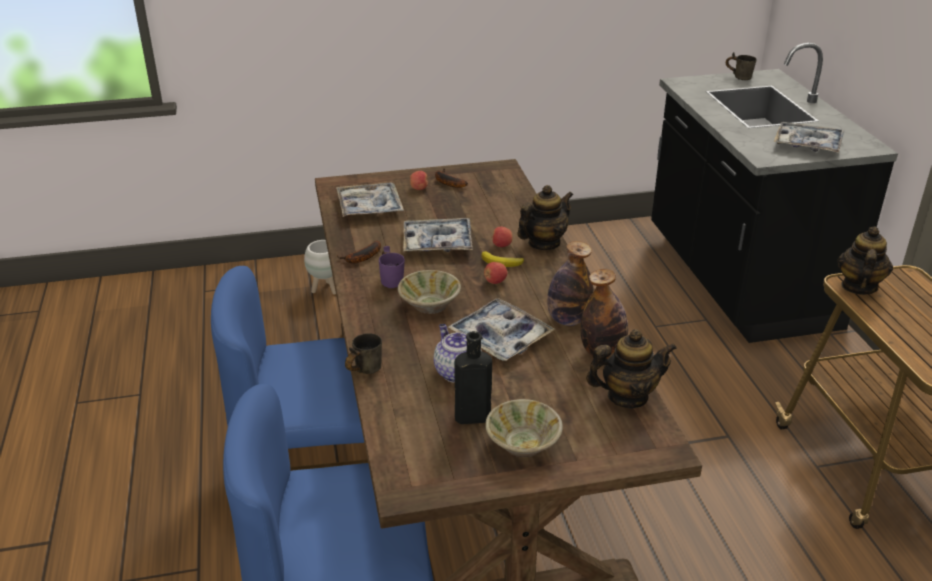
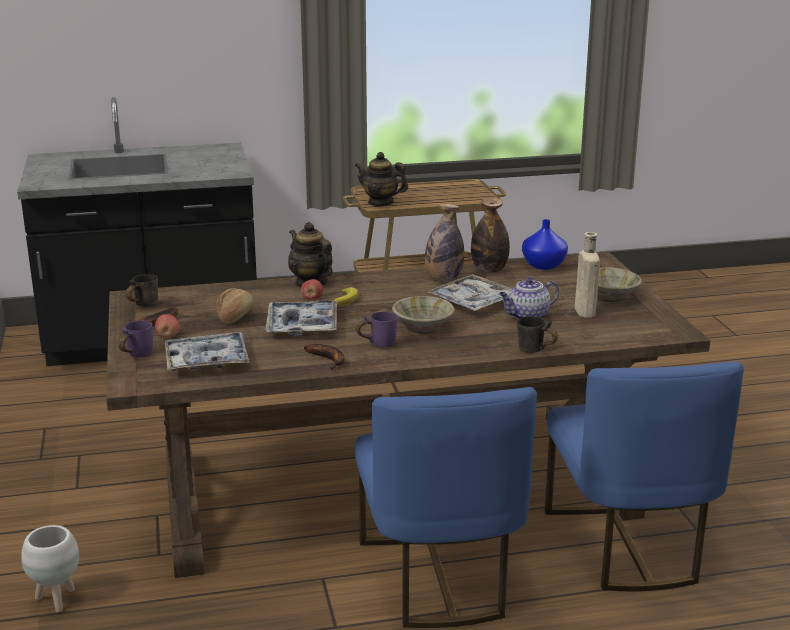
camera: 90 degrees left, 10 degrees down
(383, 180) = (134, 356): none -> purple mug
(459, 212) = (235, 316): none -> bread
(470, 417) = (585, 312): black bottle -> beige bottle
(495, 281) = (381, 302): apple -> none
(627, 396) = (543, 265): teapot -> blue vase
(739, 77) = (40, 166): grey mug -> grey mug (141, 305)
(807, 144) = (213, 160): tray -> none

